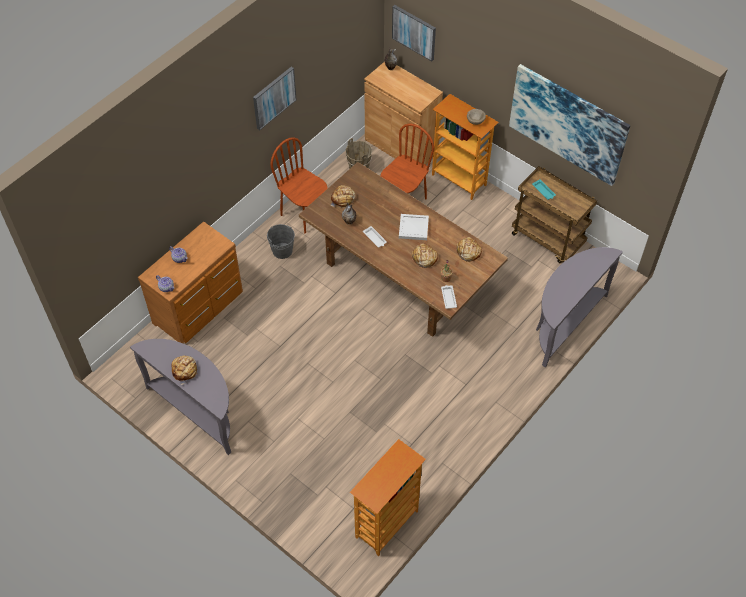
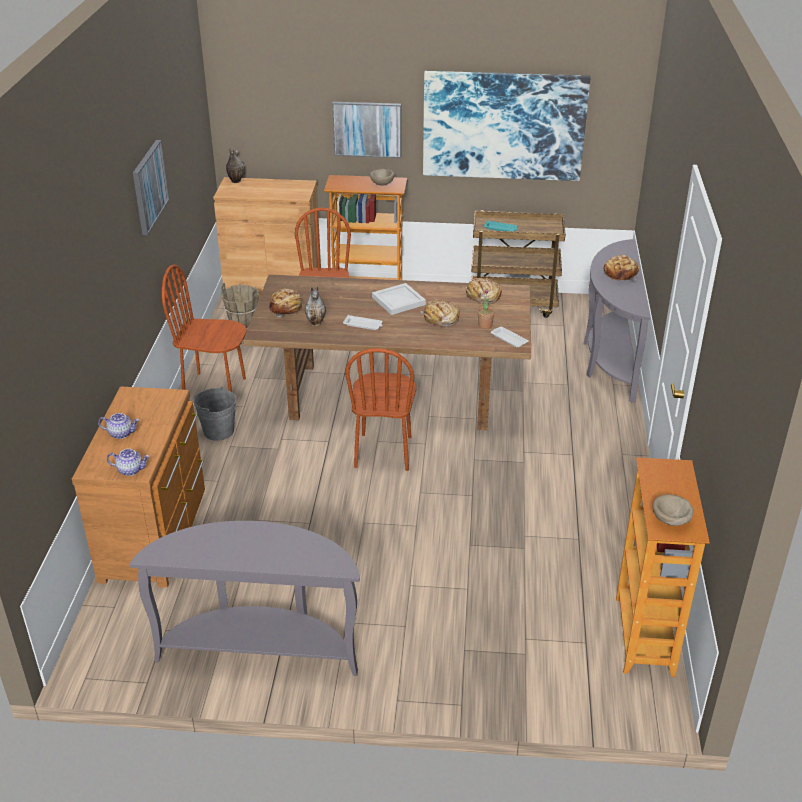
camera: 35 degrees left, 20 degrees down
(185, 371) = (247, 550): bread -> bread (621, 274)
(359, 319) = (383, 452): none -> brown chair
(372, 489) = (671, 521): none -> beige bowl
(414, 32) = (260, 110): picture -> picture (367, 129)

